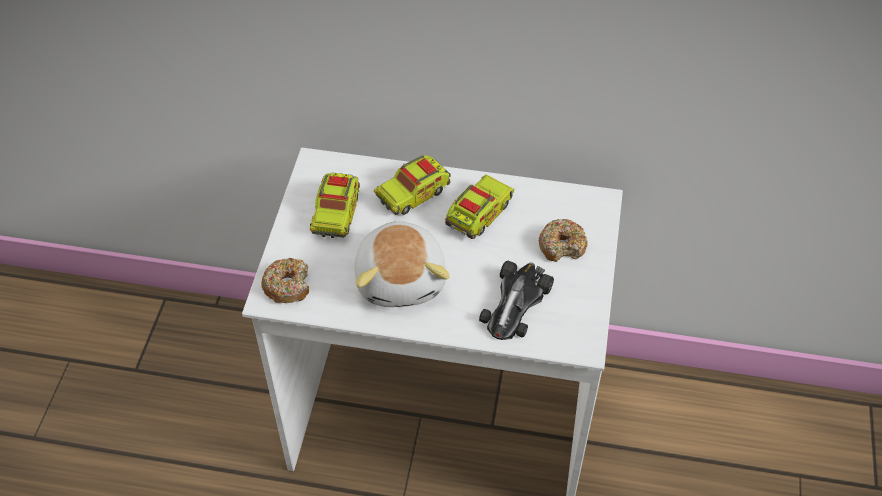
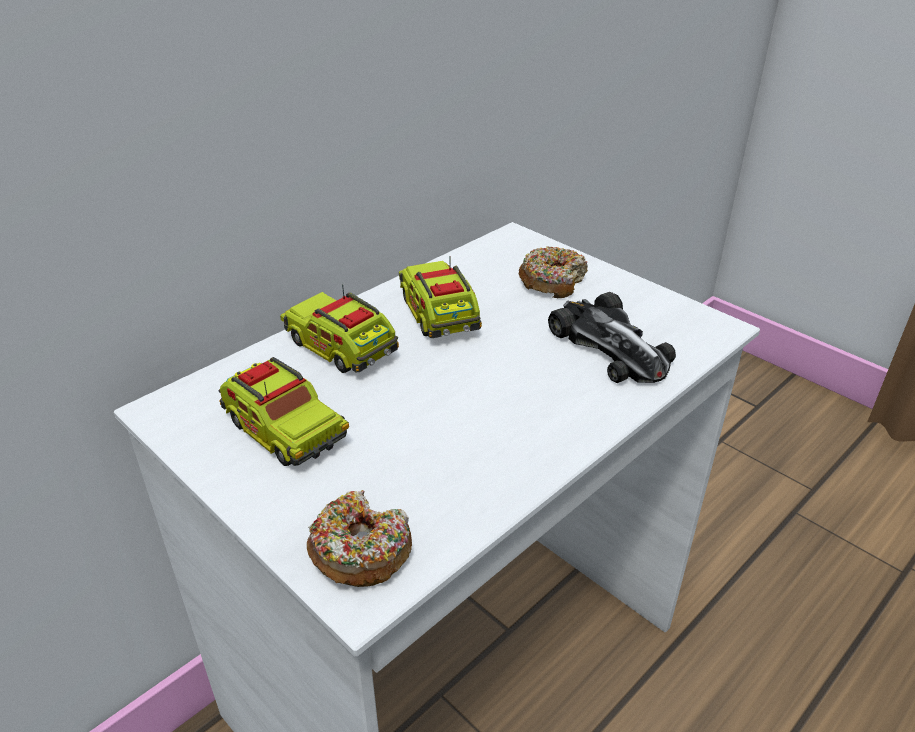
camera: 55 degrees left, 15 degrees down
(402, 279) = (477, 420): plush toy -> none
(413, 193) = (341, 348): toy truck -> toy truck turned 135 degrees clockwise

